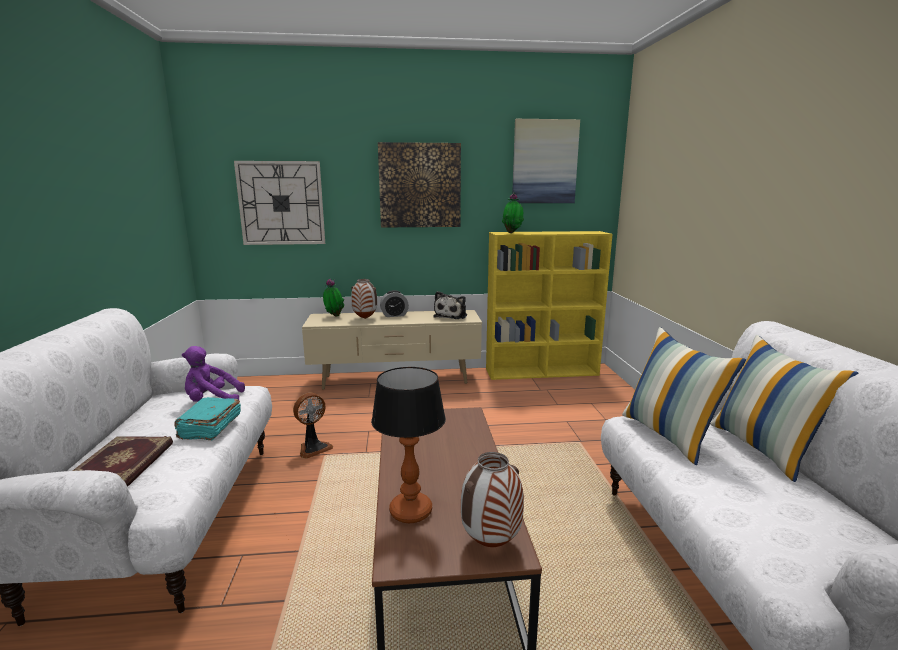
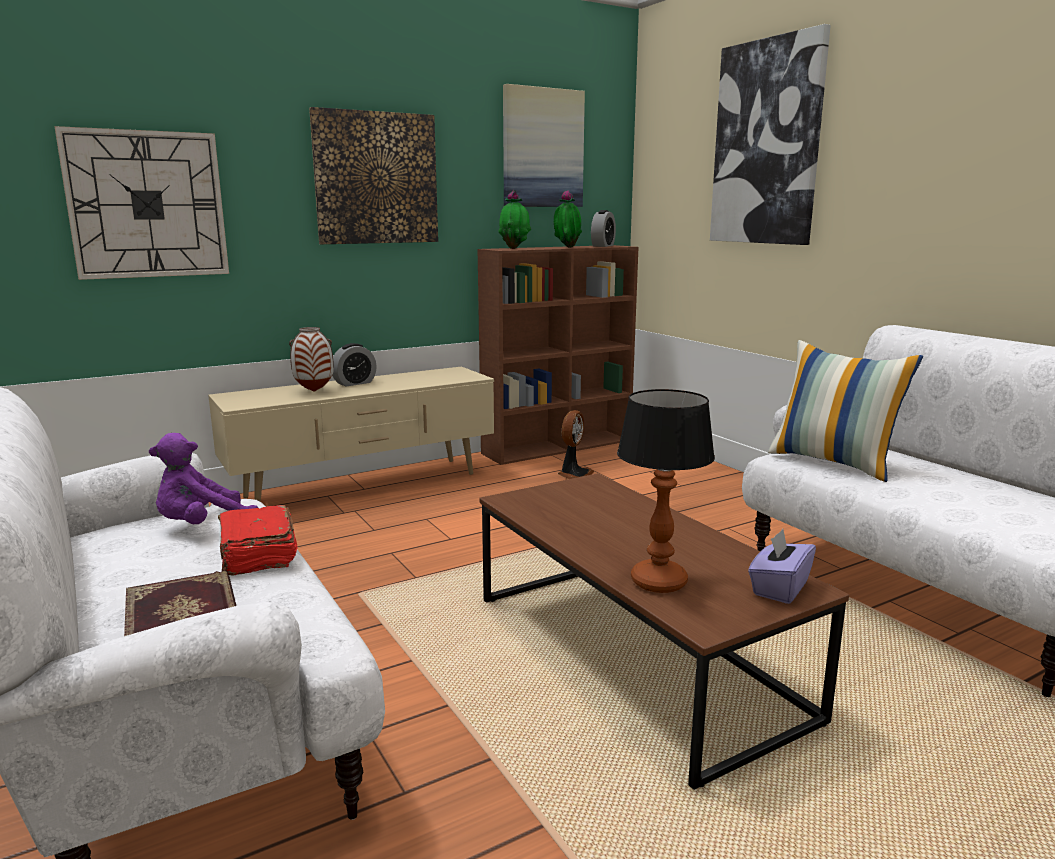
camera: 25 degrees left, 0 degrees up
(209, 428) = (257, 555): turquoise book -> red book
(313, 448) = (329, 589): fan -> fan (574, 474)
(334, 316) = (256, 393): potted plant -> potted plant (566, 247)
(451, 316) = (441, 376): plush toy -> none
(490, 544) = (779, 588): vase -> purple tissue box
(542, 372) = (559, 446): yellow bookcase -> brown bookcase
(586, 232) = (603, 246): none -> alarm clock
(700, 157) = (767, 143): none -> picture
(764, 449) = (924, 459): pillow -> none

